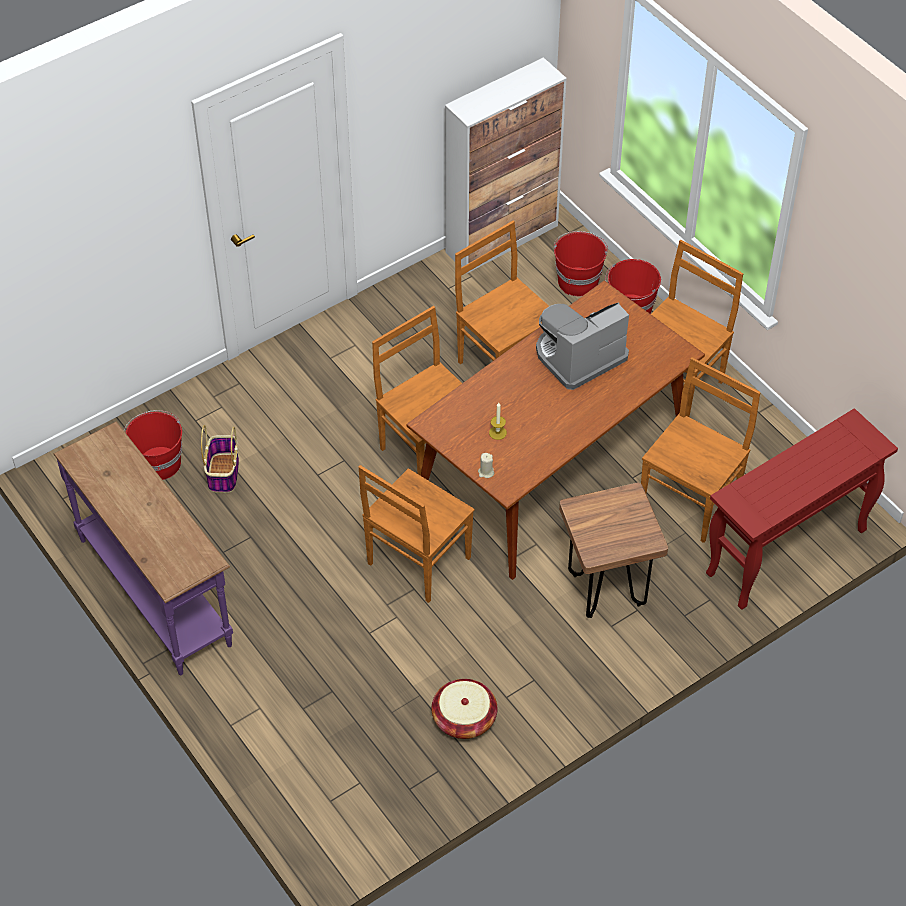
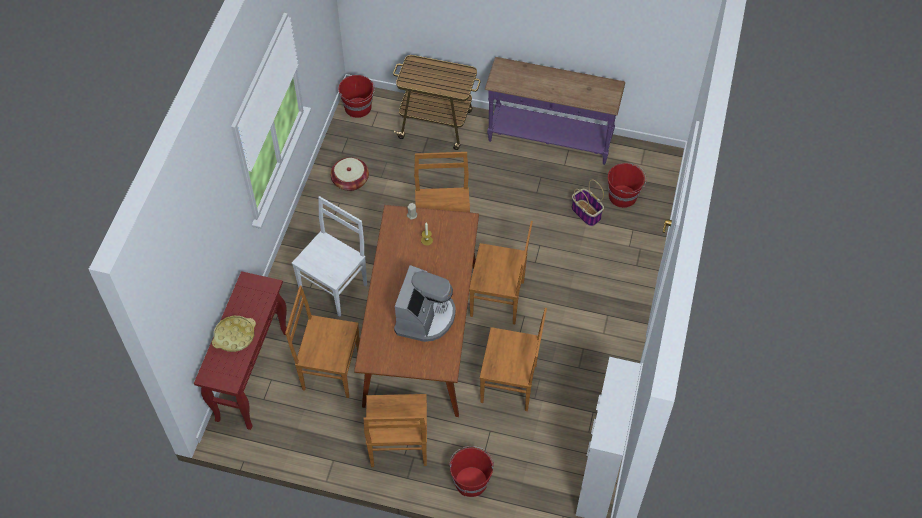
camera: 140 degrees right, 5 degrees up
(272, 718) = (437, 125): none -> cart
(578, 281) = (522, 478): red bucket -> red bucket (358, 107)
(606, 590) = (335, 287): brown stool -> white chair
(690, 501) = (329, 370): brown chair -> brown chair turned 105 degrees clockwise
(814, 469) = (234, 336): none -> yellow tray

